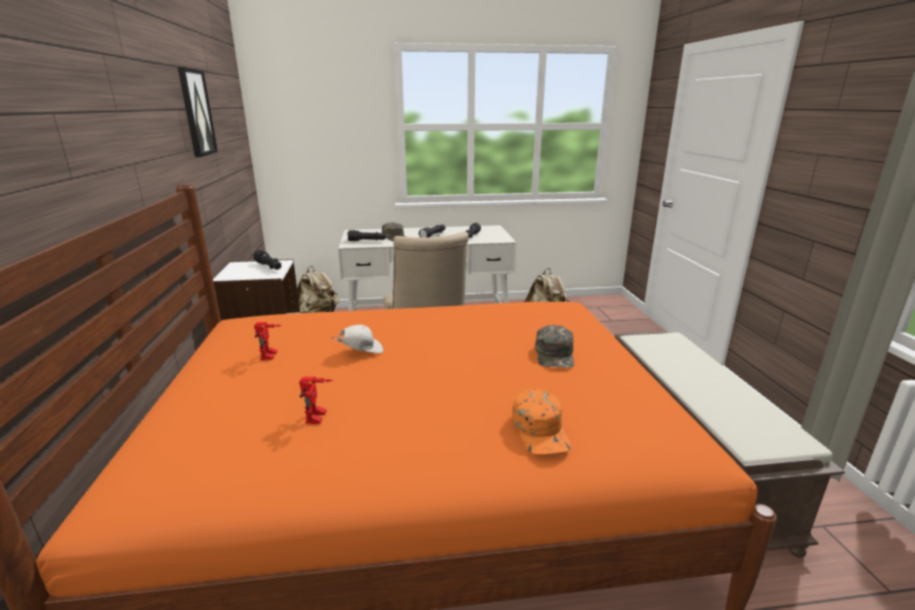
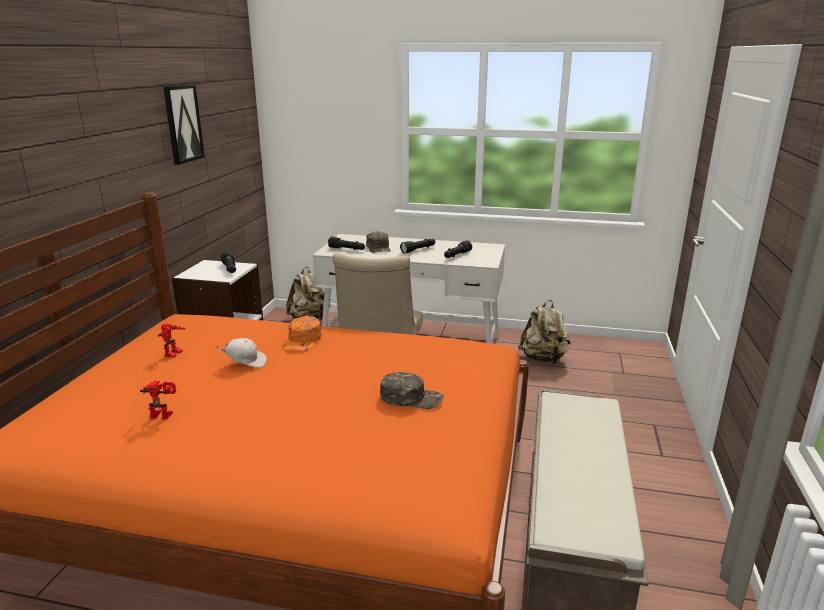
camera: 20 degrees right, 0 degrees up
(318, 418) = (164, 414): toy robot -> toy robot turned 105 degrees counterclockwise
(541, 430) = (322, 462): orange cap -> orange cap (303, 340)
(555, 354) = (411, 397): green cap -> green cap turned 105 degrees counterclockwise

